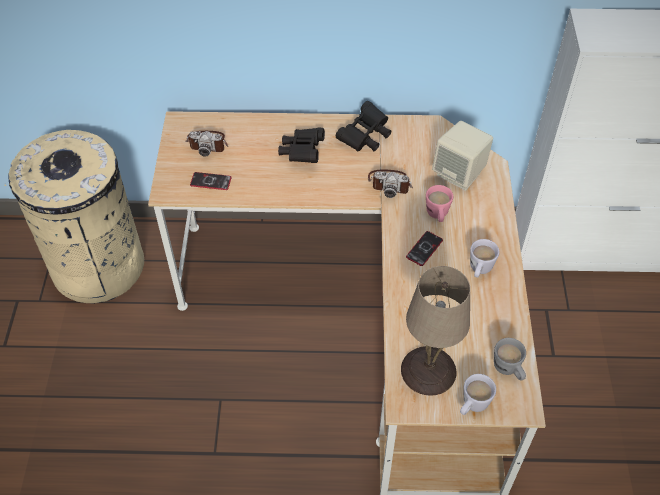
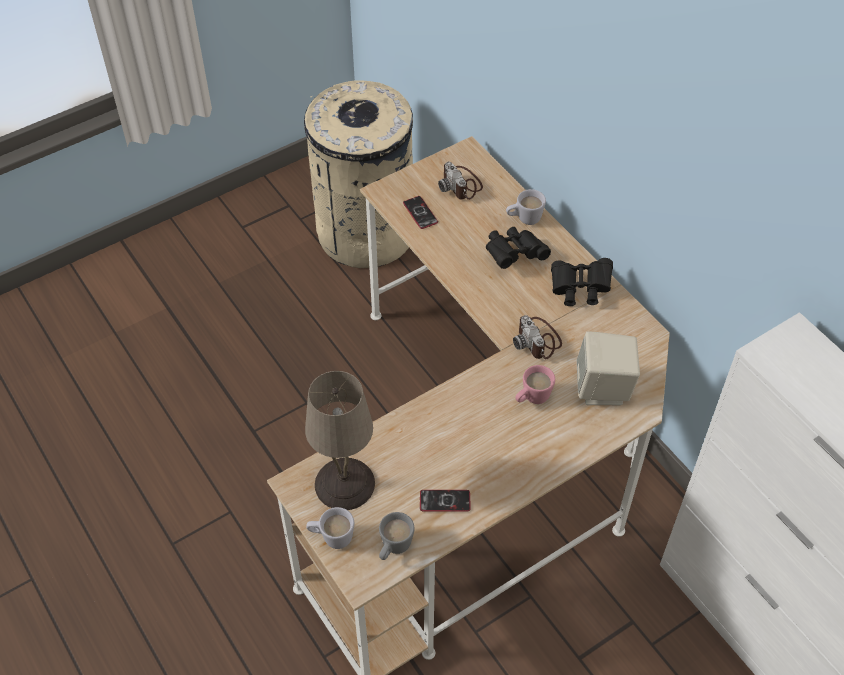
camera: 55 degrees right, 0 degrees up
(424, 249) = (481, 409): phone -> phone (445, 501)
(479, 270) = (493, 466): white mug -> white mug (524, 219)

